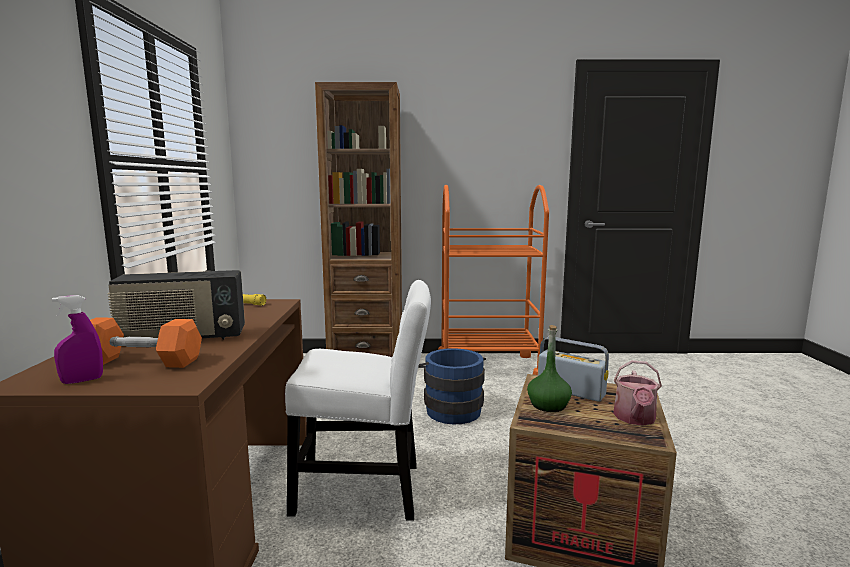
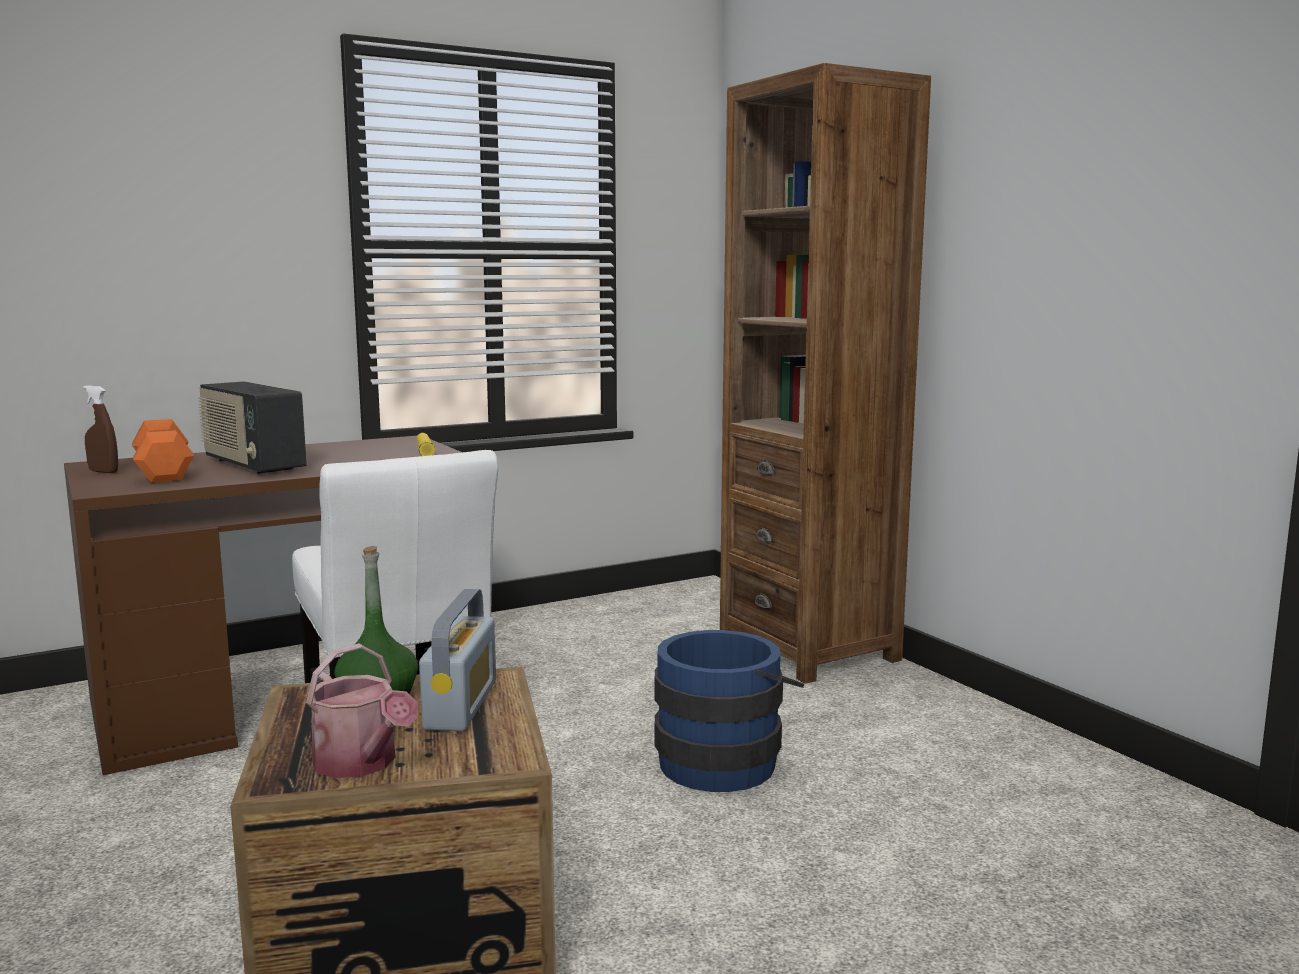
camera: 60 degrees right, 0 degrees up
(82, 380) = (103, 472): purple spray bottle -> brown spray bottle
(487, 367) = (981, 748): orange cart -> none
(635, 419) = (361, 764): watering can -> watering can turned 120 degrees counterclockwise

